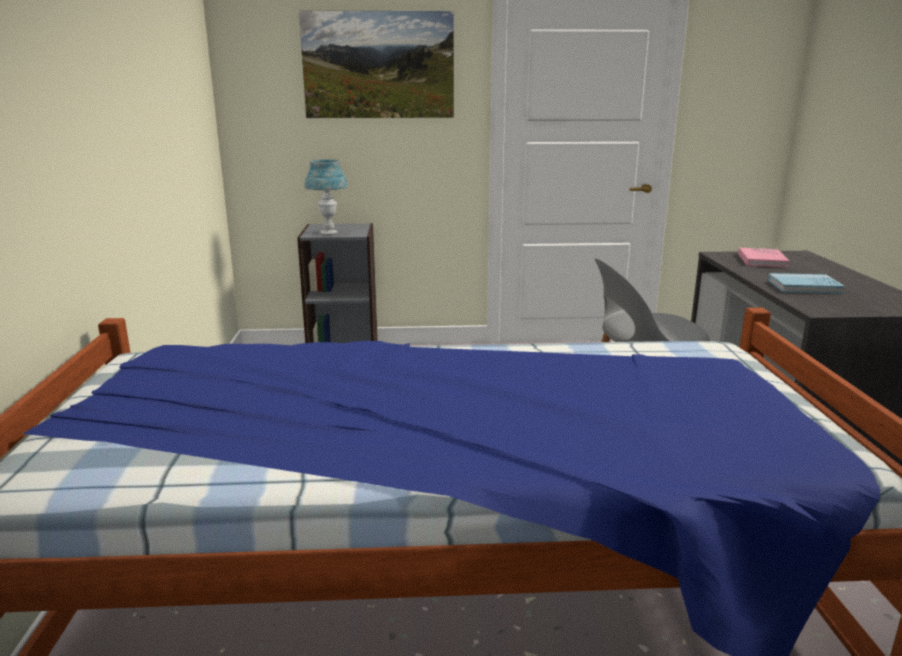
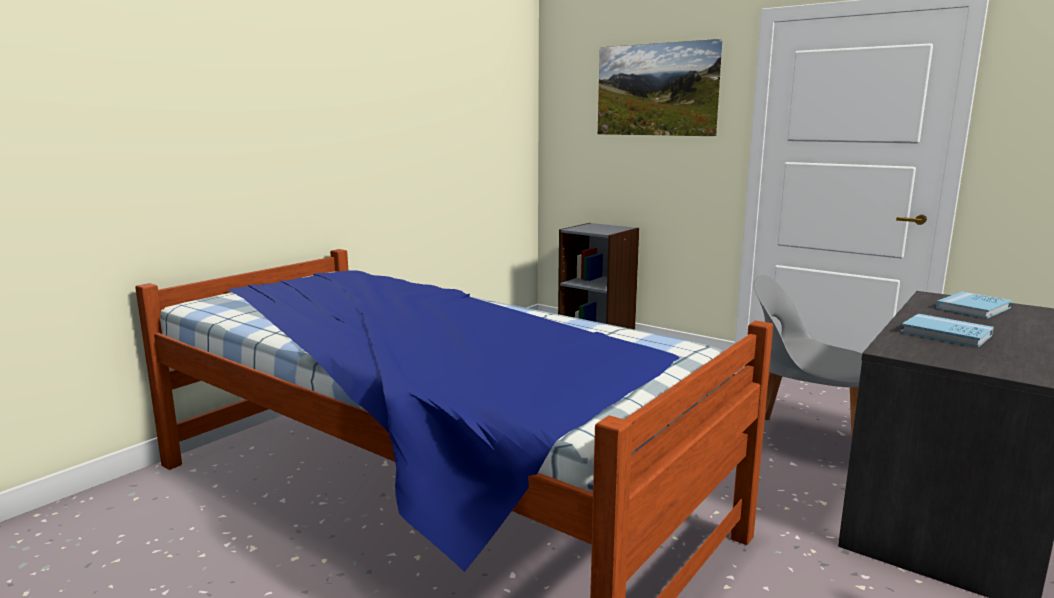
camera: 40 degrees right, 5 degrees down
(329, 233) = (587, 229): blue table lamp -> none
(762, 260) = (973, 308): pink book -> blue book

